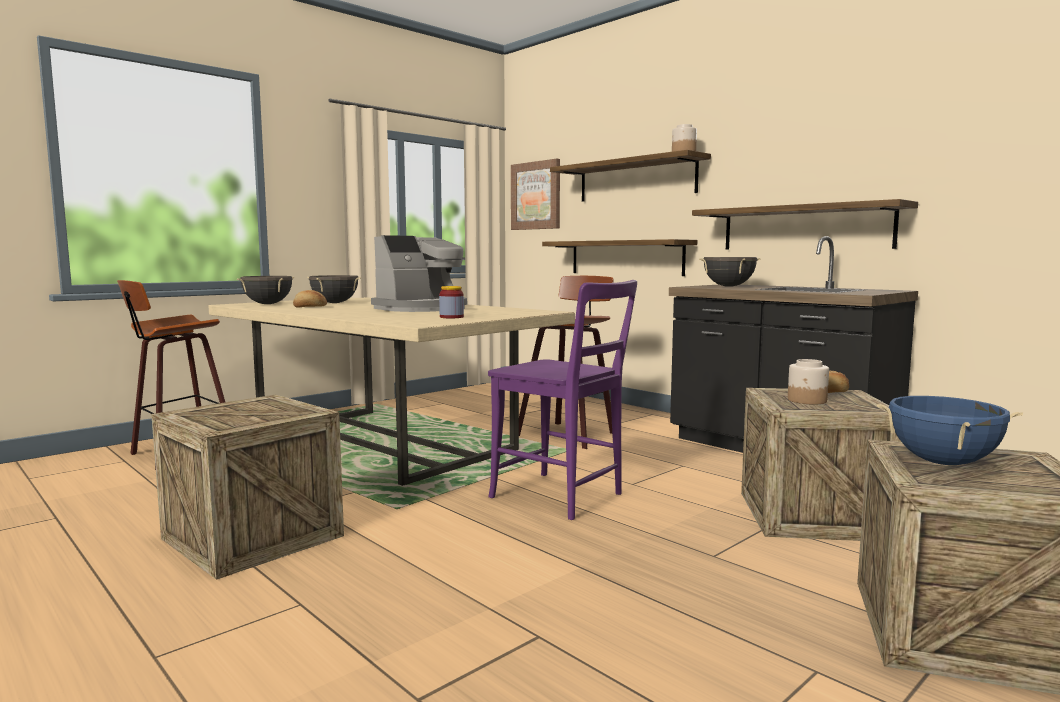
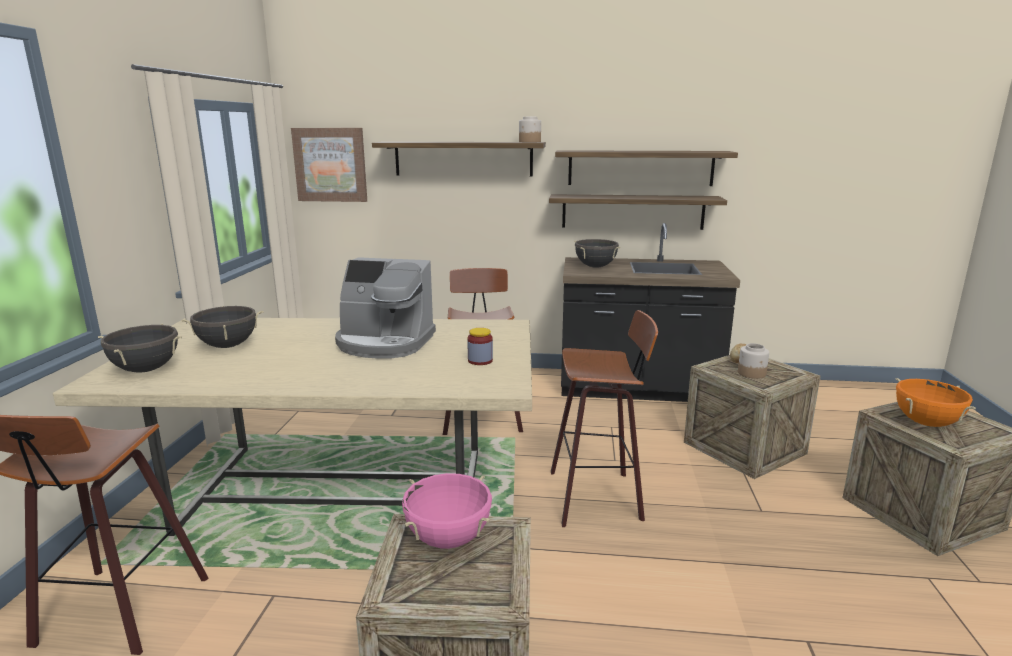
camera: 40 degrees left, 10 degrees up
(269, 406) = (448, 539): none -> pink cooking pot
(310, 307) = (240, 367): bread -> none
(422, 309) = (384, 343): coffee machine -> coffee machine turned 90 degrees clockwise
(562, 497) = (598, 496): purple chair -> stool
(625, 257) = (454, 232): shelf -> shelf (640, 168)
(942, 462) = (926, 423): blue cooking pot -> orange cooking pot

